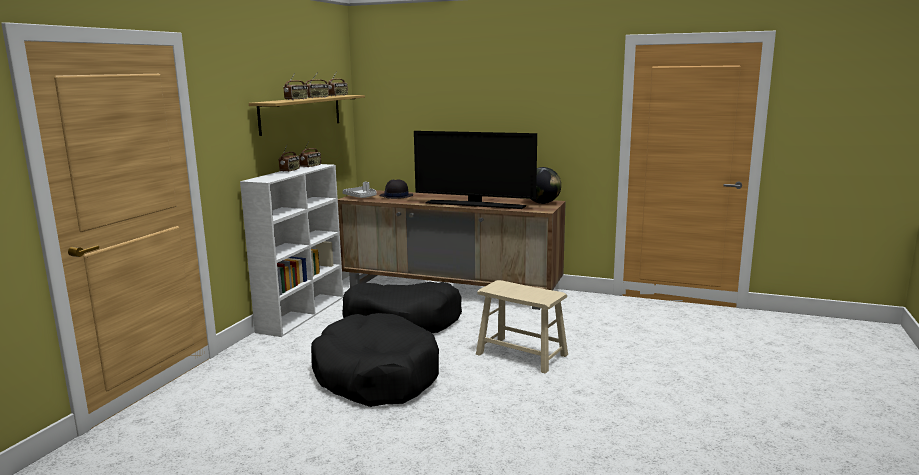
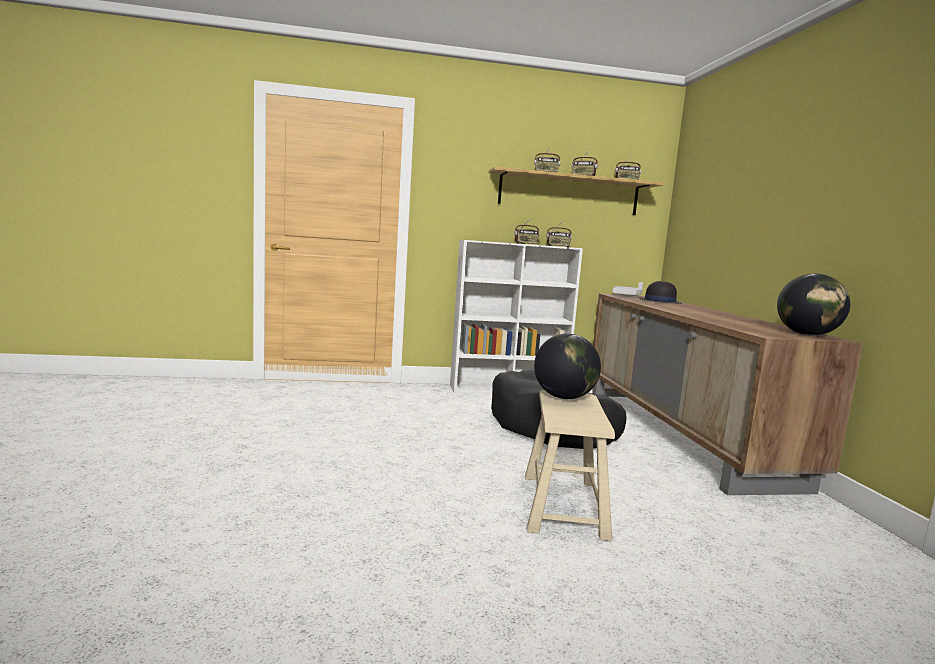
camera: 60 degrees right, 5 degrees down
(376, 375) = (417, 439): black dog bed -> none
(475, 205) = (703, 317): television -> none
(501, 288) = (564, 397): none -> globe

